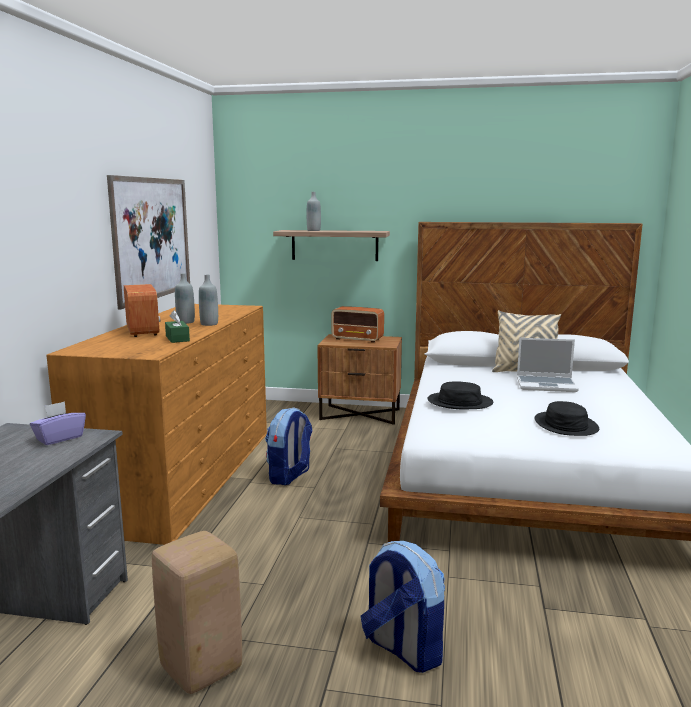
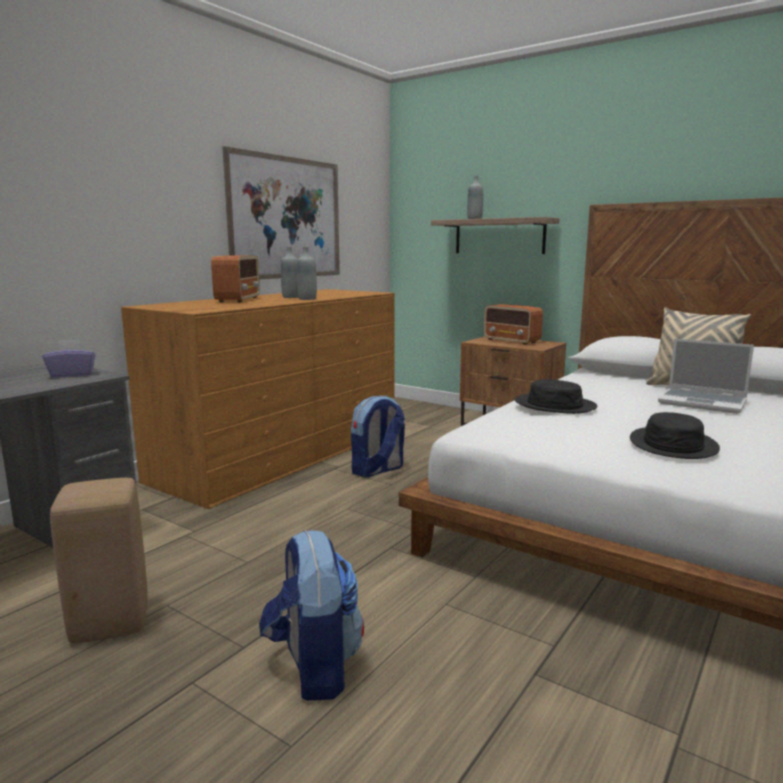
camera: 25 degrees right, 0 degrees up
(177, 338) = (250, 304): green tissue box -> none

